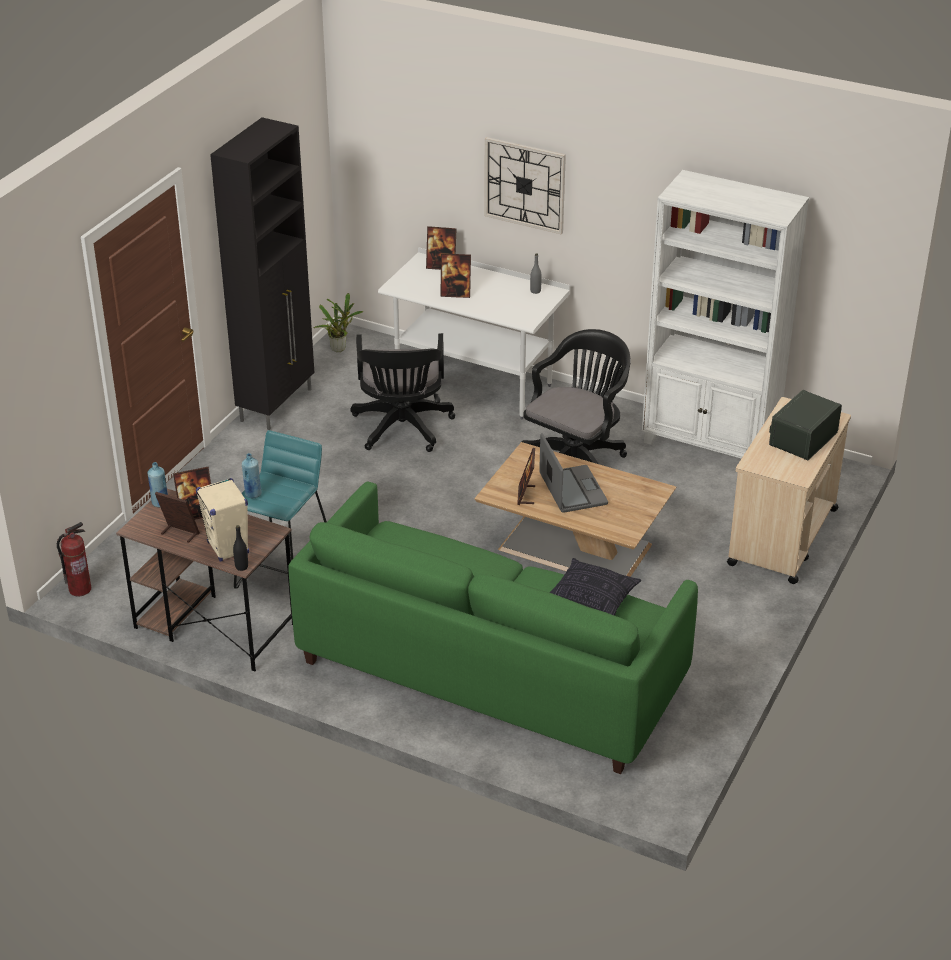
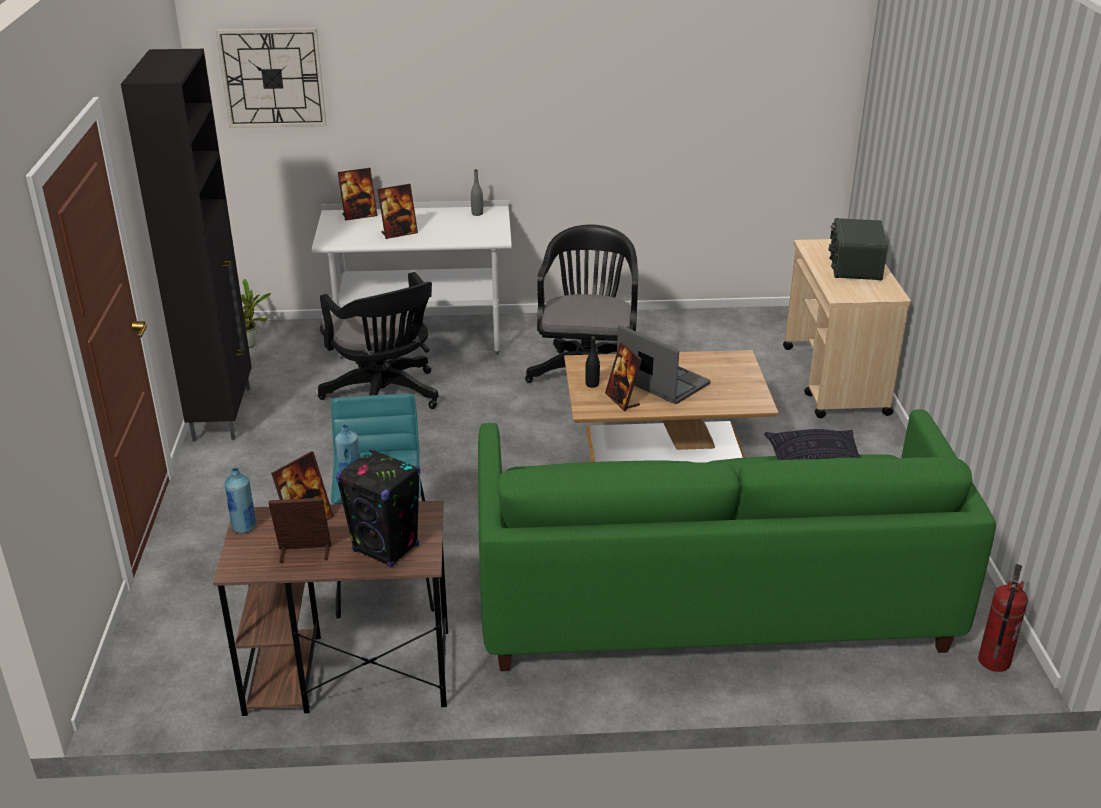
camera: 30 degrees left, 5 degrees down
(80, 589) = (127, 695): fire extinguisher -> fire extinguisher (993, 661)
(228, 548) = (386, 549): beige speaker -> black speaker
(241, 567) = (425, 564): black bottle -> black bottle (592, 384)
(524, 185) = (446, 96): wall clock -> wall clock (272, 78)
(710, 444) = (690, 326): white bookcase -> none

